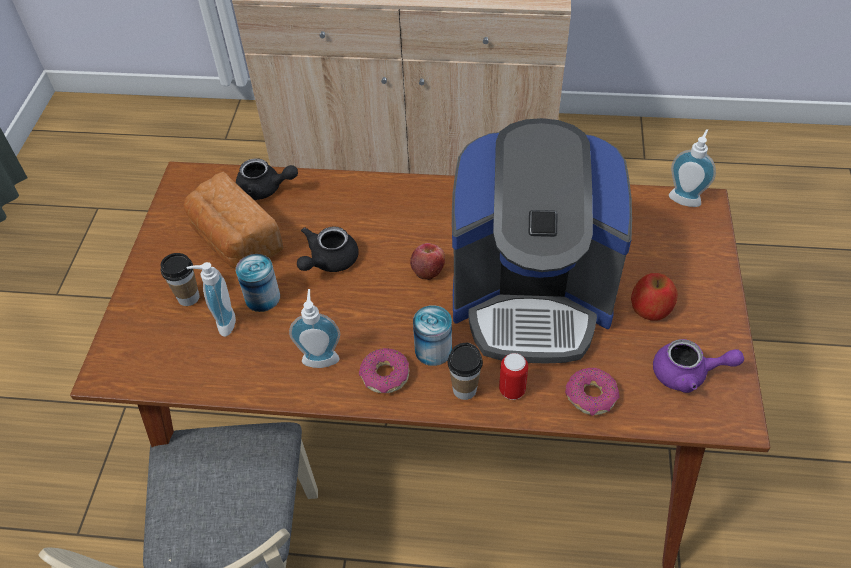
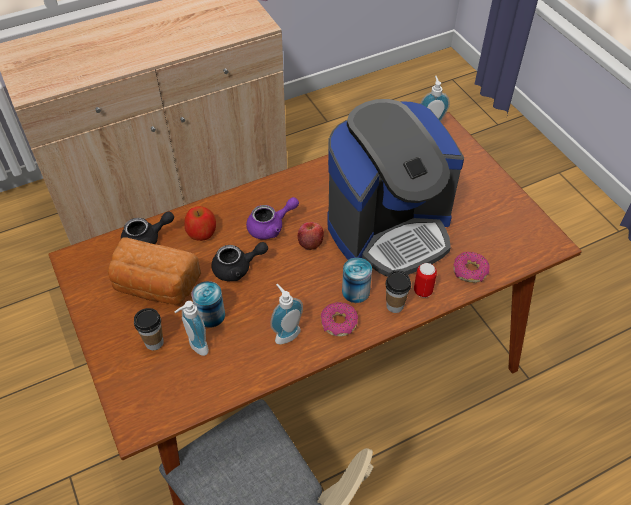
camera: 35 degrees left, 0 degrees up
(329, 261) = (237, 268): black teapot -> black teapot turned 105 degrees counterclockwise
(651, 308) = (462, 202): apple -> apple (201, 232)
(688, 374) = (511, 231): purple teapot -> purple teapot (271, 227)

